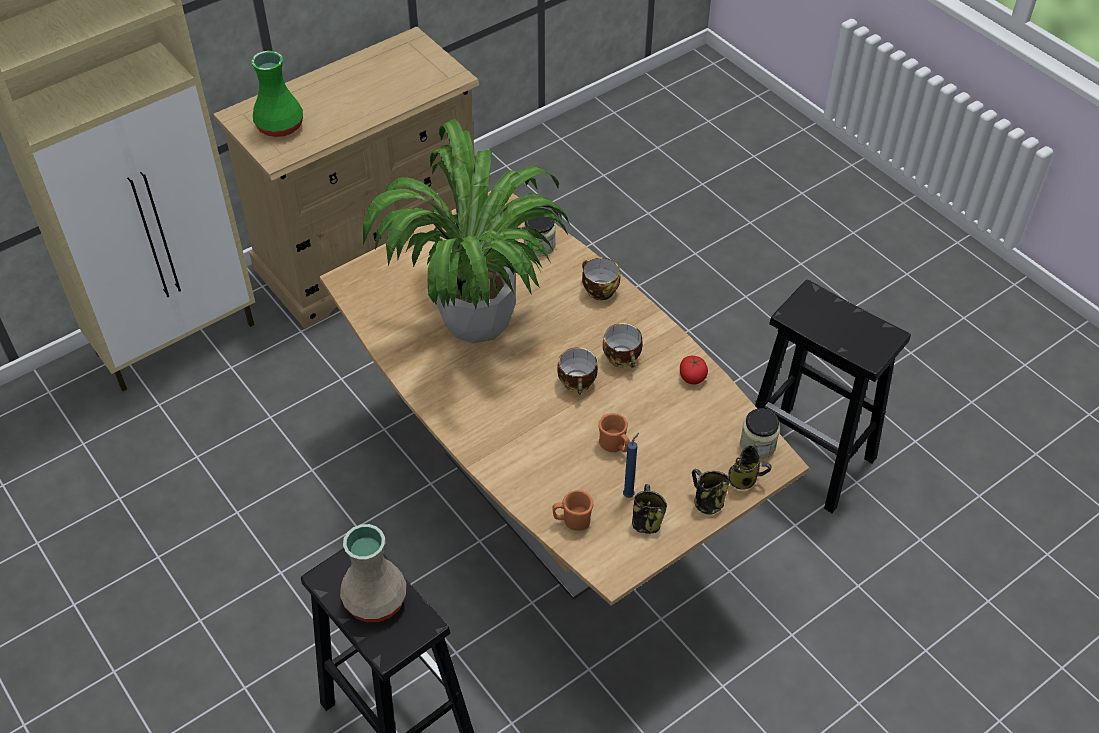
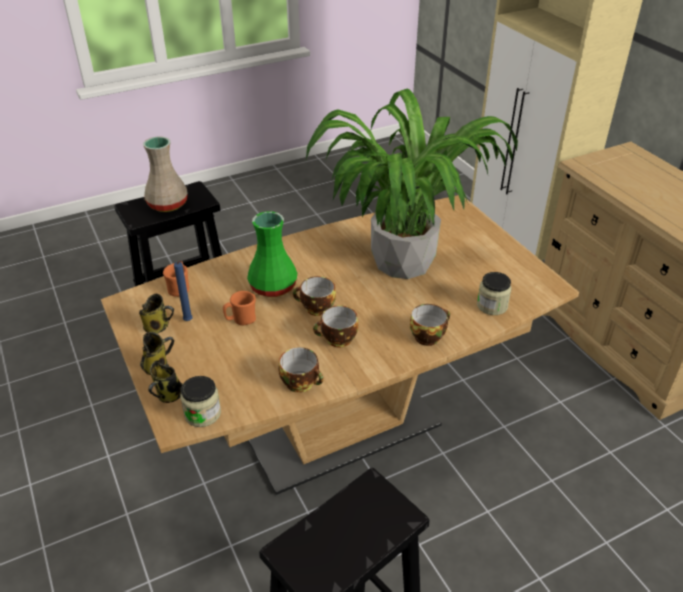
camera: 100 degrees right, 10 degrees down
(280, 125) = (621, 166): green vase -> green vase (274, 286)
(692, 376) = (302, 382): tomato -> cup

